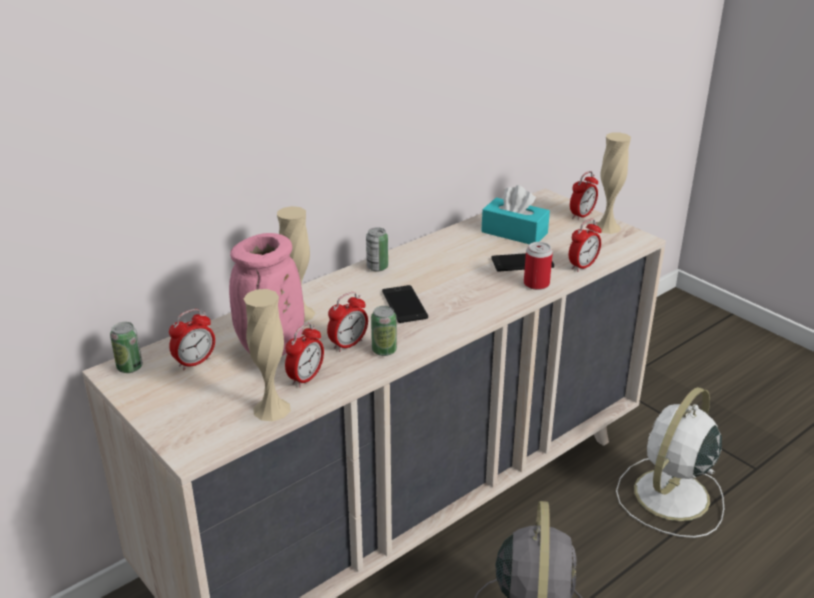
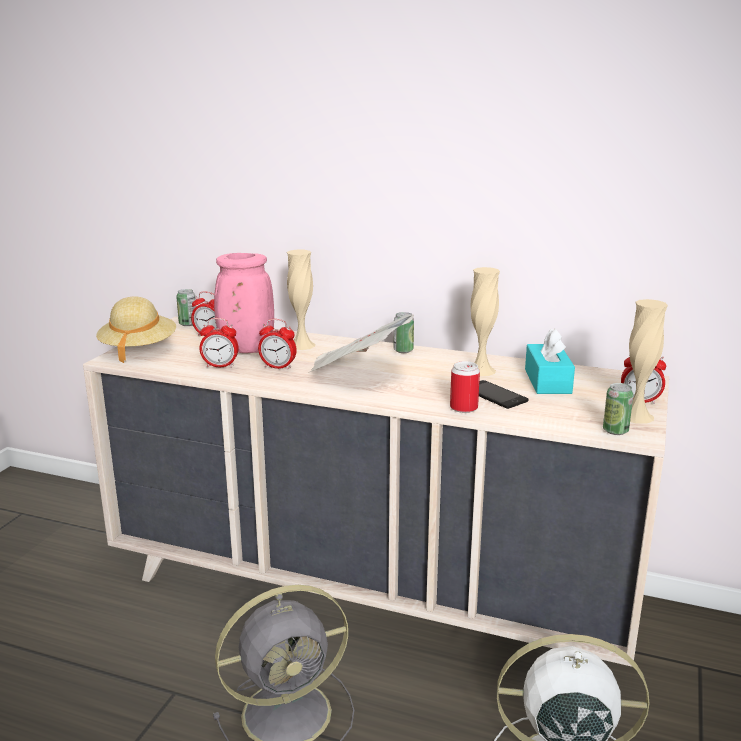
camera: 60 degrees right, 10 degrees down
(179, 423) = (138, 349): none -> beige hat
(271, 409) = (174, 366): beige vase -> beige vase (481, 370)
(384, 350) = (282, 379): can -> can (615, 431)
(404, 304) = (358, 370): phone -> newspaper
(582, 266) = (531, 420): alarm clock -> none

